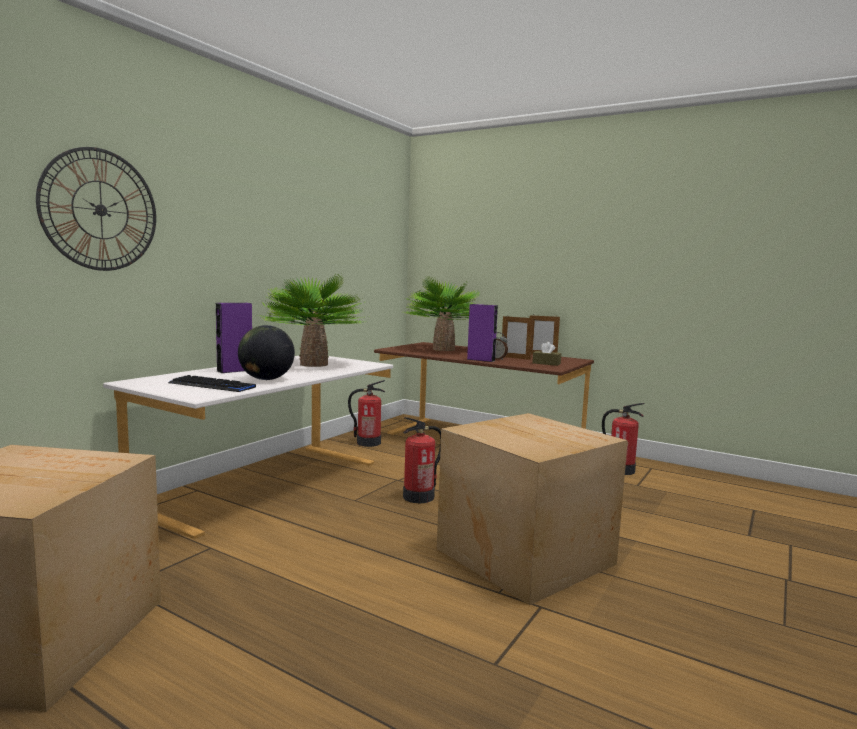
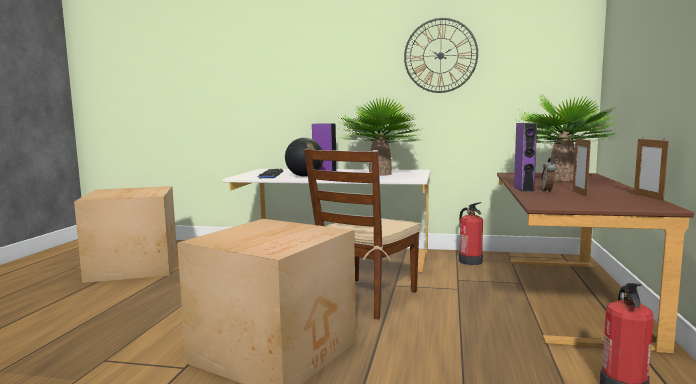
camera: 70 degrees right, 0 degrees up
(100, 210) = (261, 70): wall clock -> wall clock (440, 55)
(419, 497) = (365, 298): fire extinguisher -> brown chair
(546, 363) = (573, 202): brown tissue box -> none

